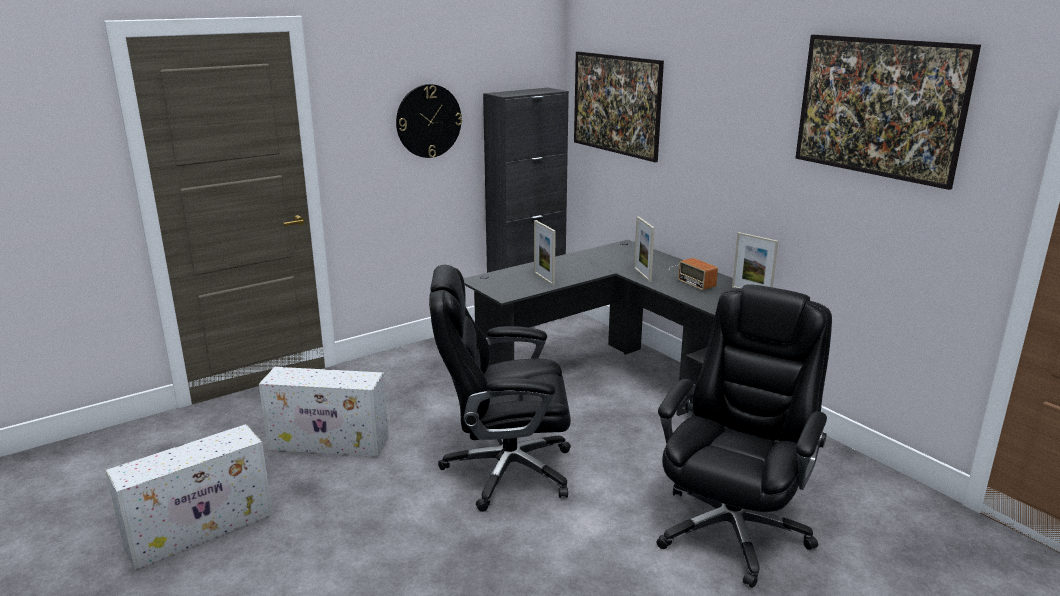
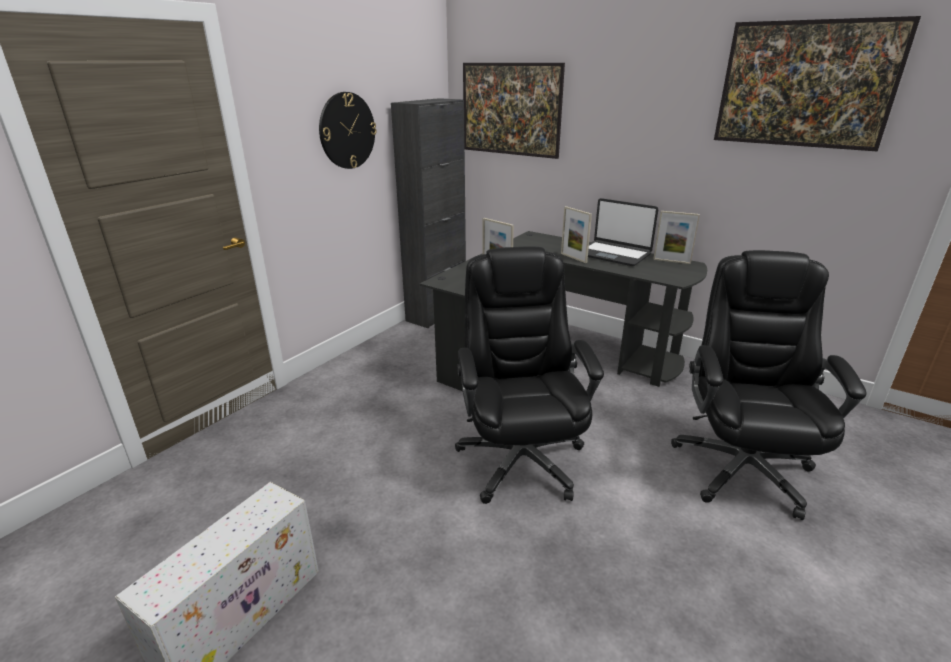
camera: 20 degrees left, 5 degrees up
(331, 443) = (332, 469): white storage box -> none
(505, 470) = (520, 458): black office chair -> black office chair turned 105 degrees clockwise
(692, 276) = (613, 254): radio -> laptop

